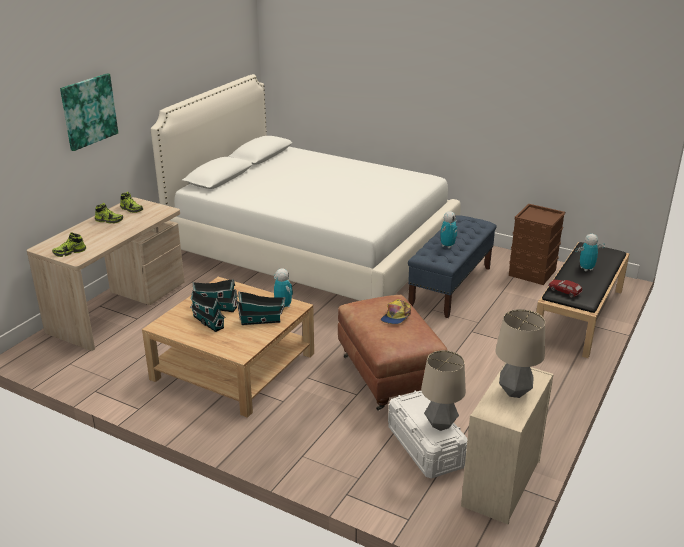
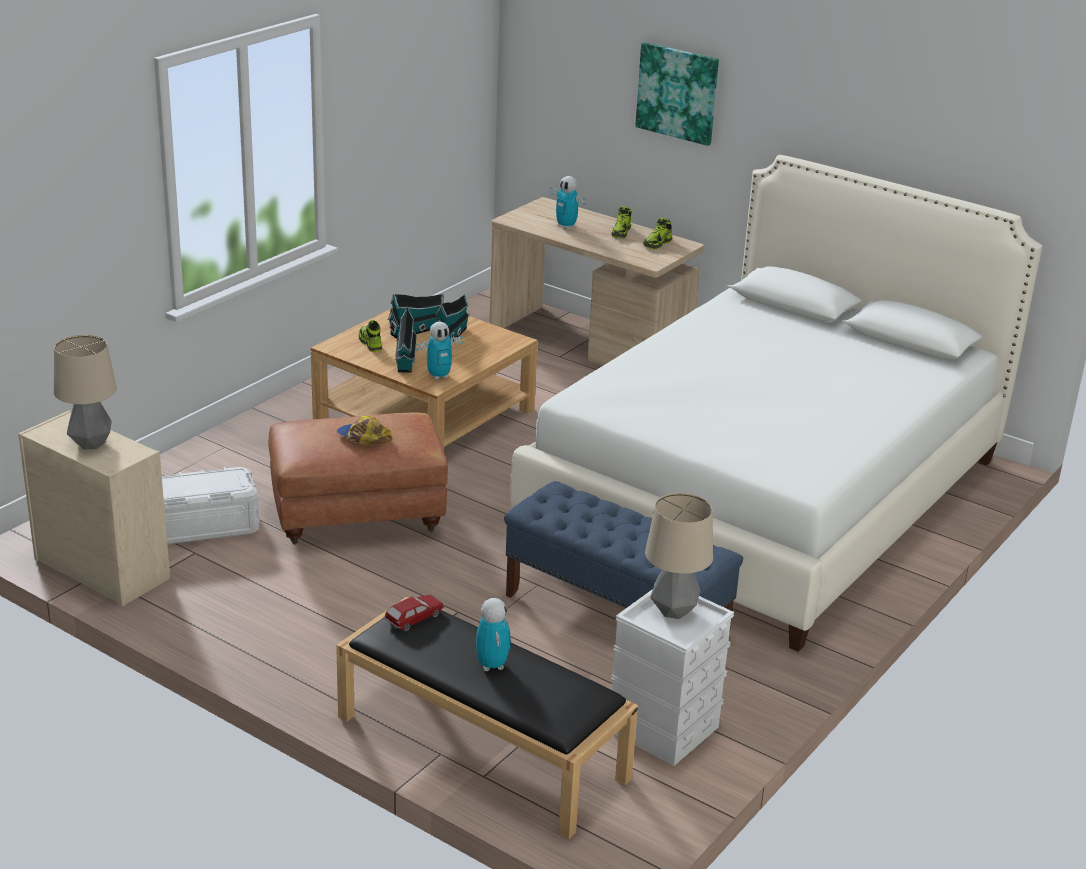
camera: 95 degrees right, 0 degrees up
(70, 252) = (529, 216): shoe -> shoe (370, 343)
(440, 425) = (175, 490): table lamp -> table lamp (673, 611)
(447, 246) = (590, 516): toy robot -> toy robot (566, 226)
(532, 273) = (662, 729): brown storage box -> white storage box

